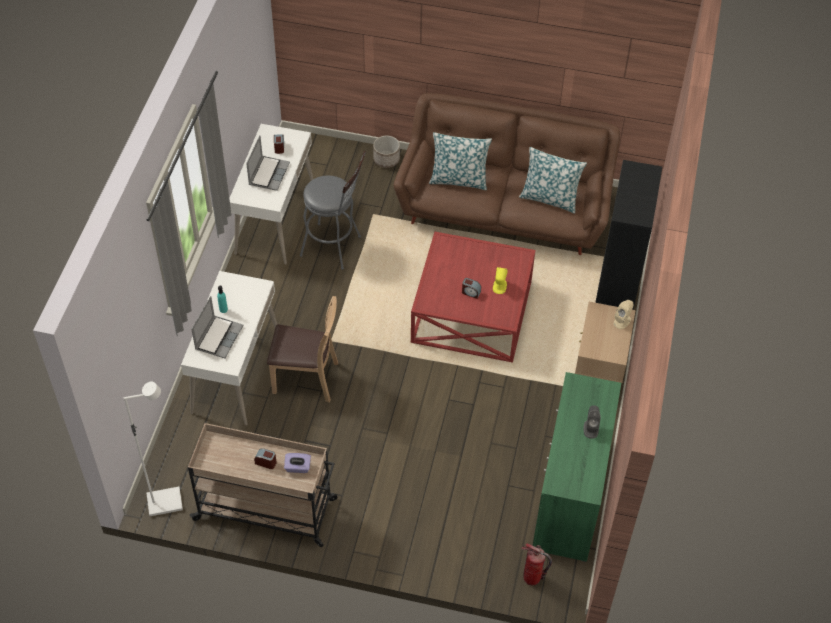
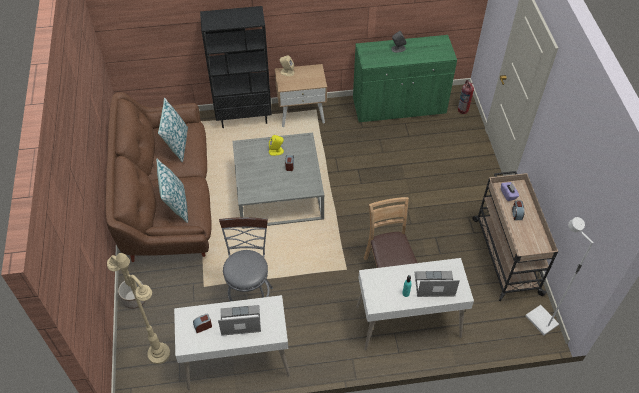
camera: 110 degrees left, 0 degrees up
(315, 165) = (158, 353): none -> beige floor lamp
(472, 311) = (278, 192): red coffee table -> grey coffee table

